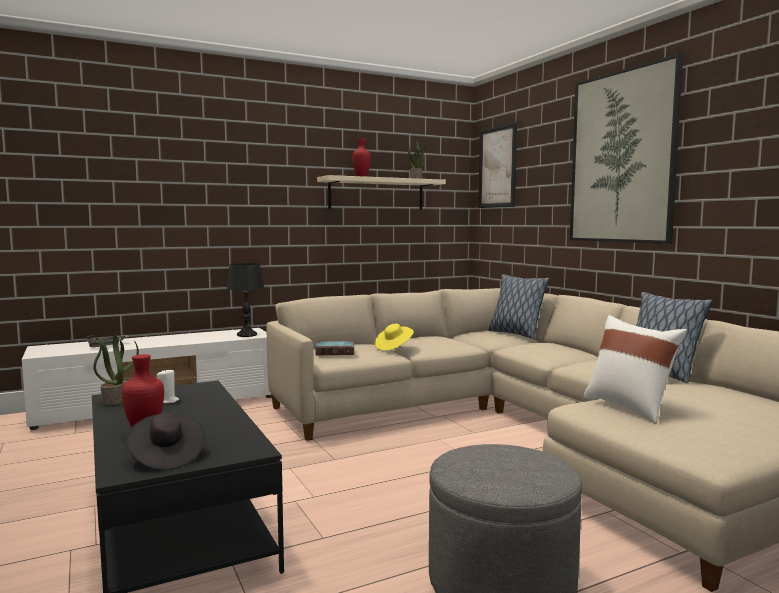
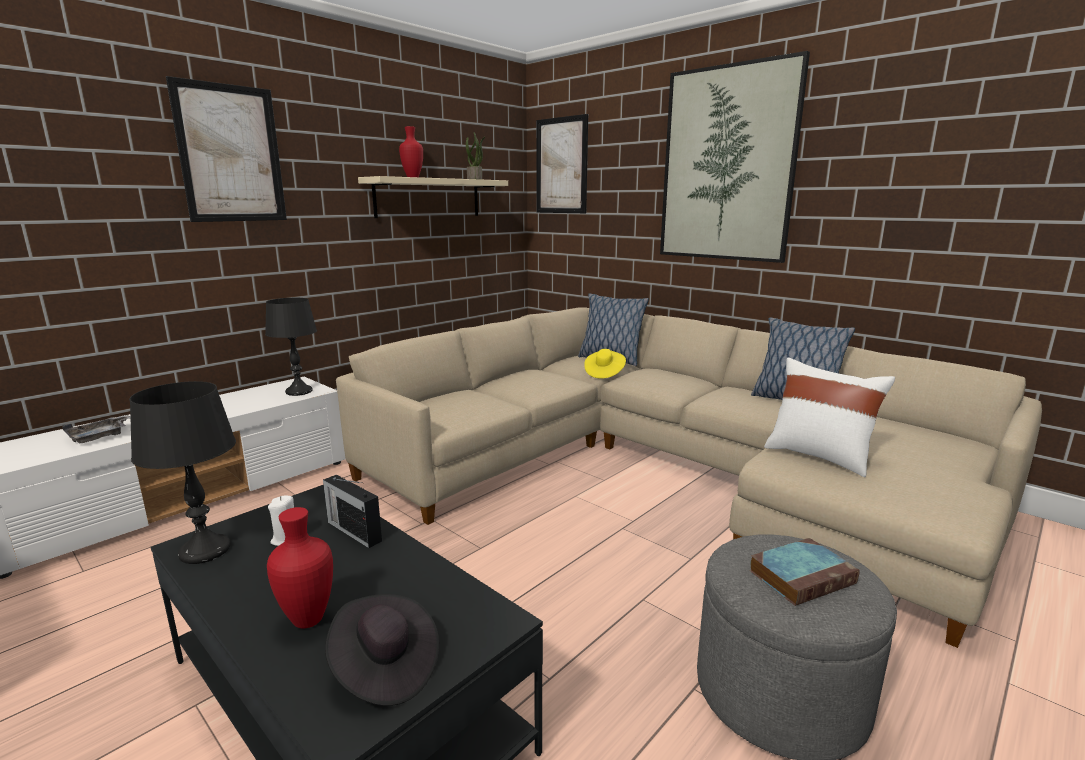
camera: 20 degrees left, 10 degrees up
(118, 400) = (205, 550): potted plant -> black table lamp
(210, 402) = (353, 531): none -> radio
(223, 161) = (230, 154): none -> picture
(336, 352) = (442, 410): book -> book (802, 576)
(394, 347) = (502, 394): yellow hat -> yellow hat (604, 373)

